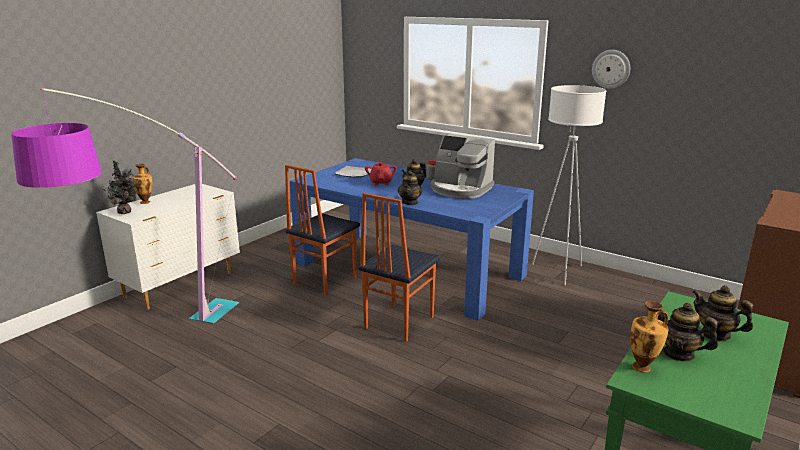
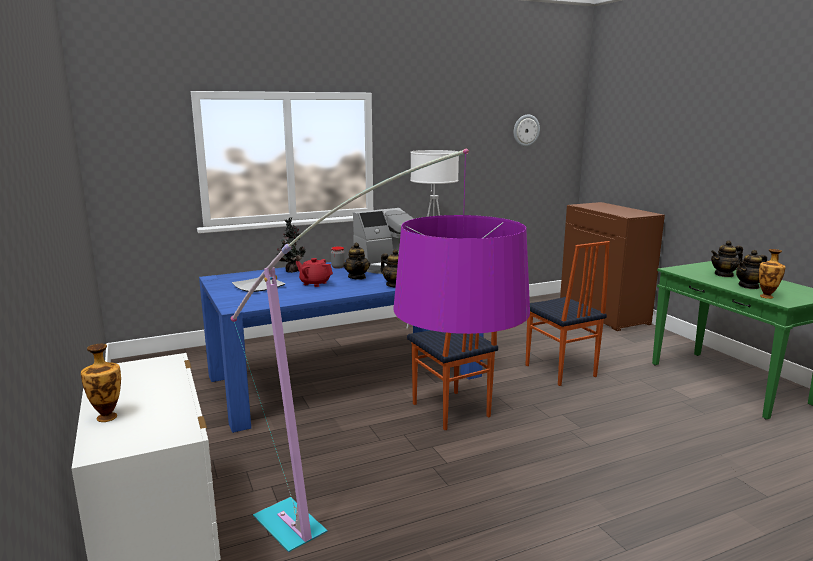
camera: 60 degrees left, 5 degrees down
(125, 212) = (129, 439): potted plant -> potted plant (291, 271)
(324, 281) = (308, 426): chair -> chair (559, 371)
(611, 69) = (430, 134): wall clock -> wall clock (526, 130)

